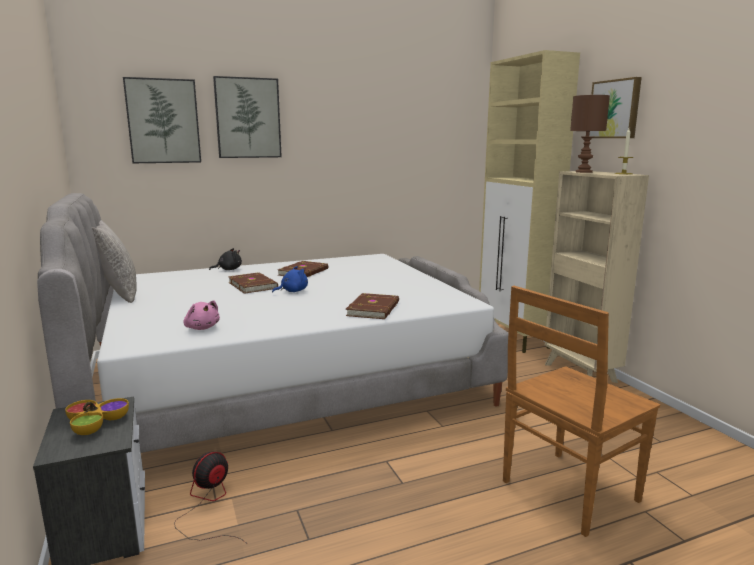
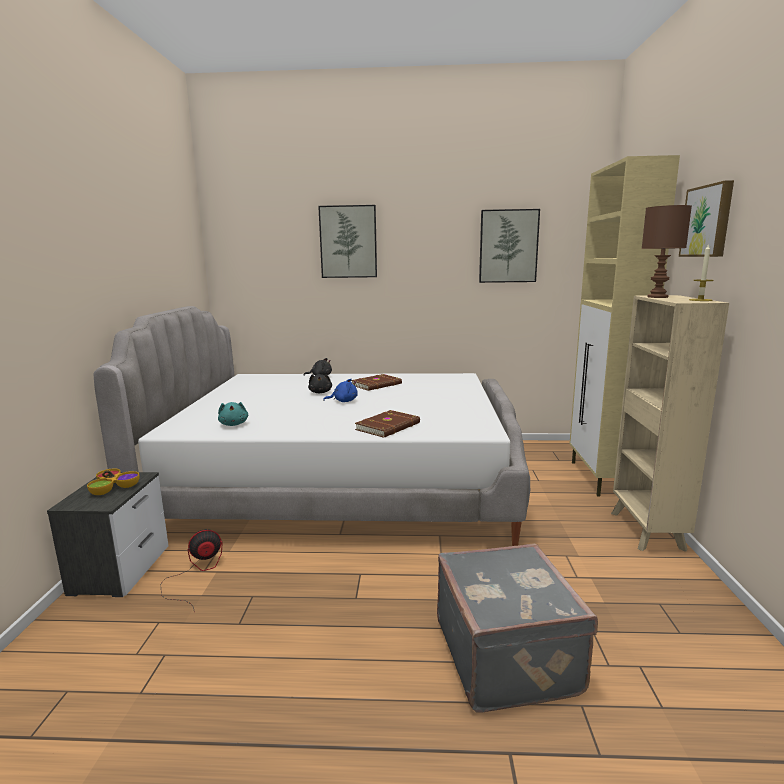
camera: 25 degrees right, 0 degrees up
(117, 293) = (217, 388): grey pillow -> none
(163, 121) = (278, 246): picture -> picture (508, 246)
(202, 328) = (234, 424): pink plush toy -> turquoise plush toy
(253, 285) = (320, 392): brown book -> black plush toy
(567, 492) = (508, 655): brown chair -> grey suitcase

